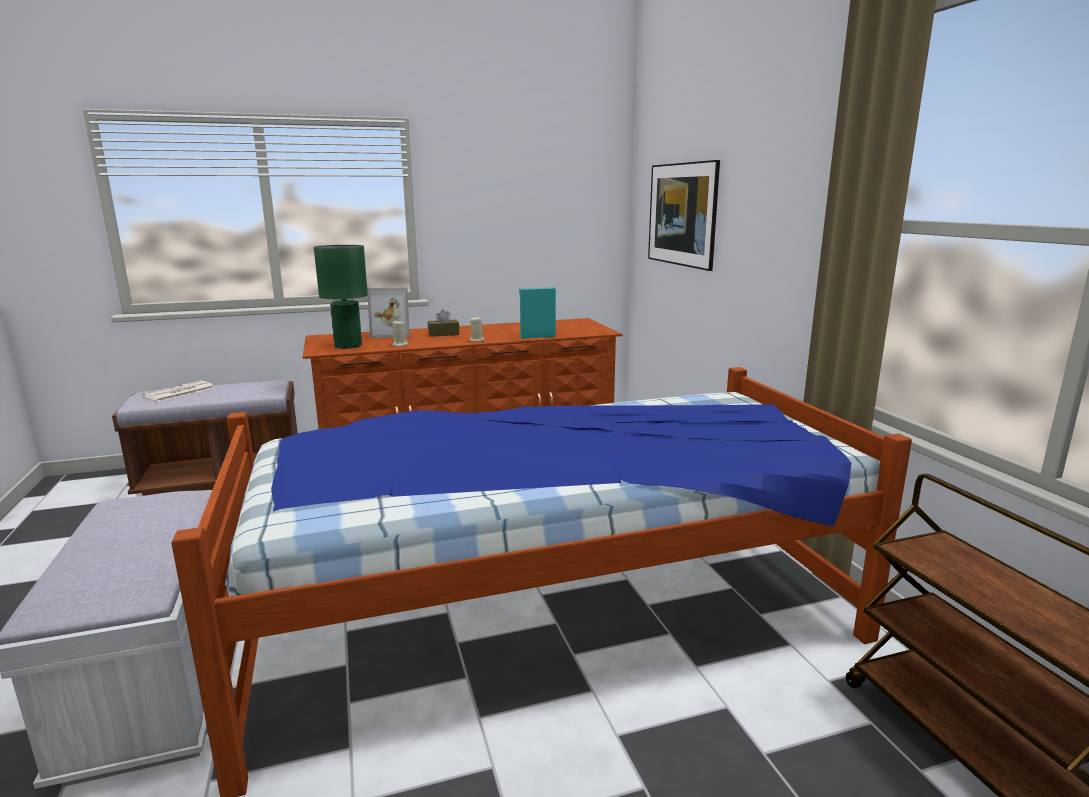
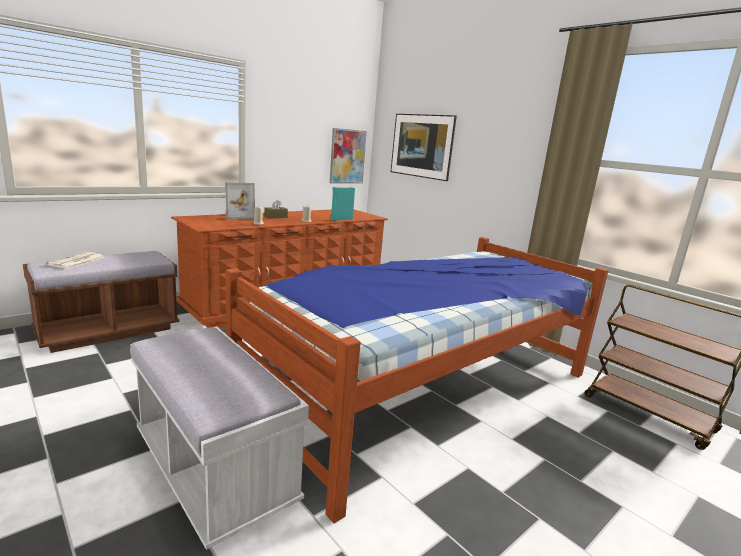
camera: 25 degrees left, 0 degrees up
(348, 346) = (220, 224): green table lamp -> none
(585, 238) = (347, 156): none -> picture

